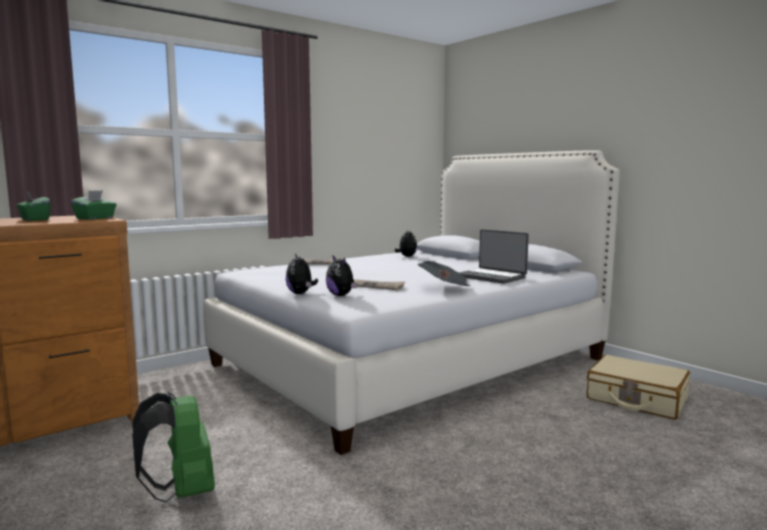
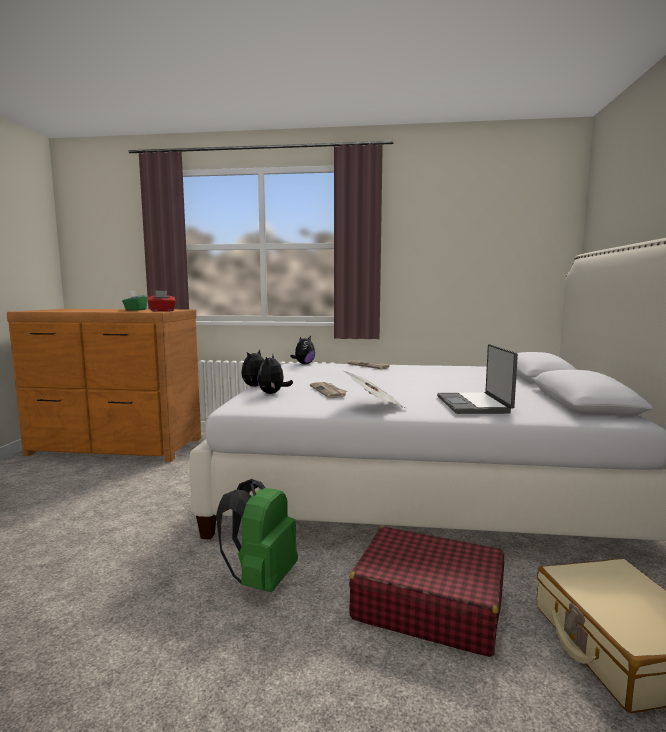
camera: 45 degrees right, 0 degrees up
(95, 218) = (162, 311): green tissue box -> red tissue box
(181, 492) = (90, 517): green backpack -> green backpack (261, 580)
(406, 256) = (473, 371): plush toy -> plush toy (304, 364)
(548, 420) = (427, 605): none -> red suitcase

